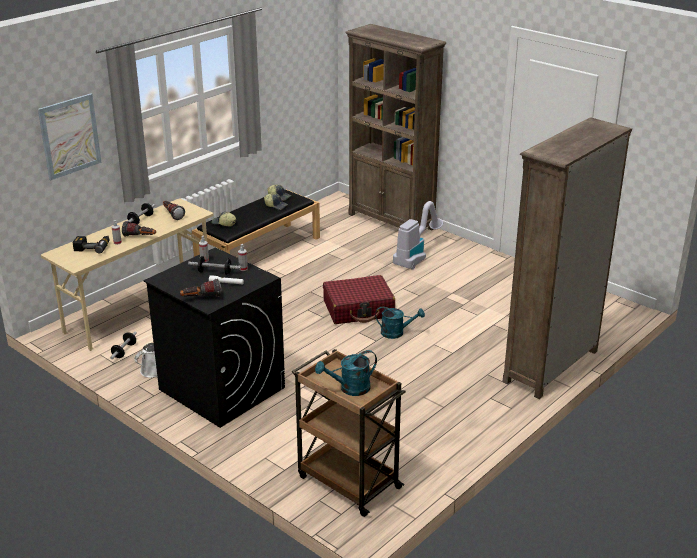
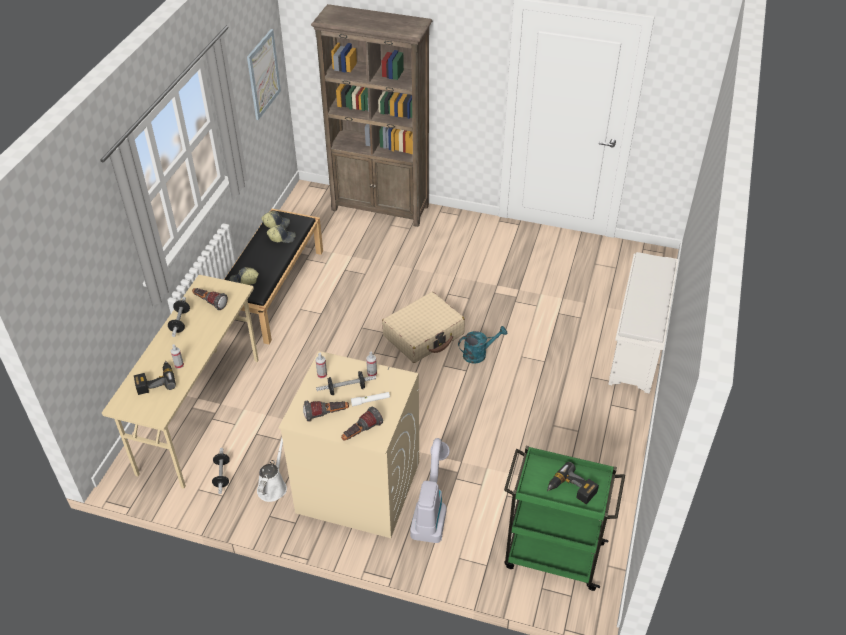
camera: 25 degrees left, 15 degrees up
(70, 136) = (89, 265): picture -> picture (263, 74)
(140, 237) = (199, 348): flashlight -> flashlight (326, 415)
(221, 388) = (357, 487): black washing machine -> beige washing machine
(347, 481) = (552, 554): brown cart -> green cart
(349, 389) = (571, 490): turquoise watering can -> power drill
(359, 309) = (424, 335): red suitcase -> beige suitcase
(416, 256) = (434, 248): vacuum cleaner -> vacuum cleaner (431, 509)
(550, 366) = (637, 348): brown bookcase -> white shoe rack

